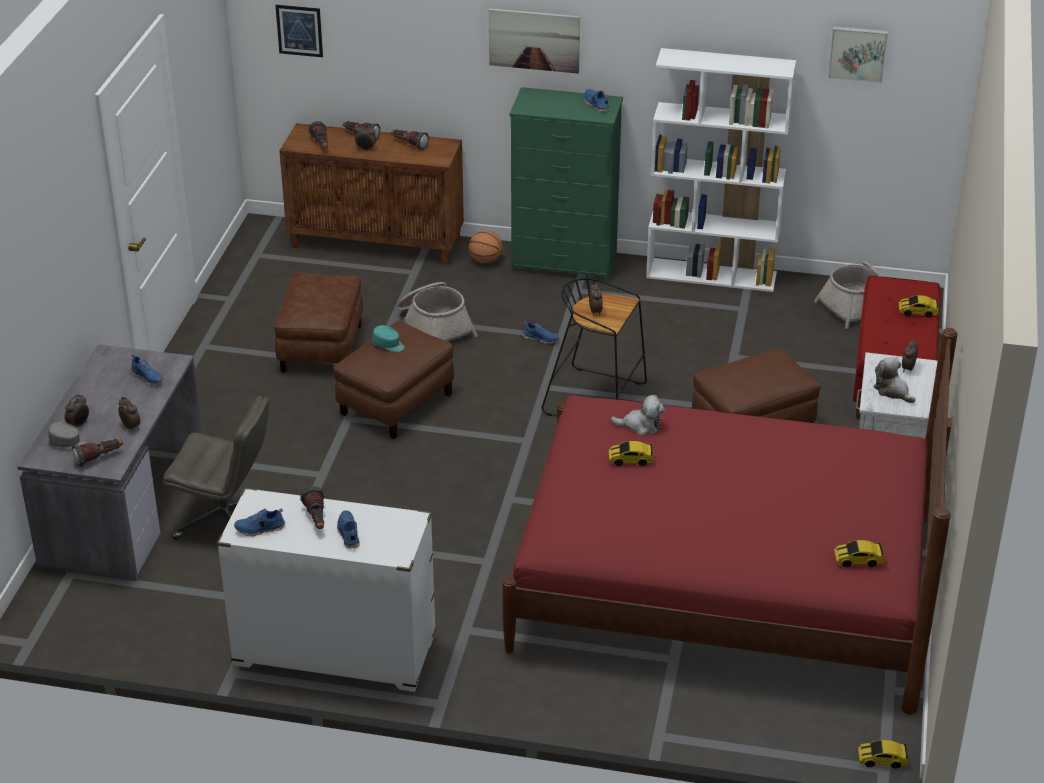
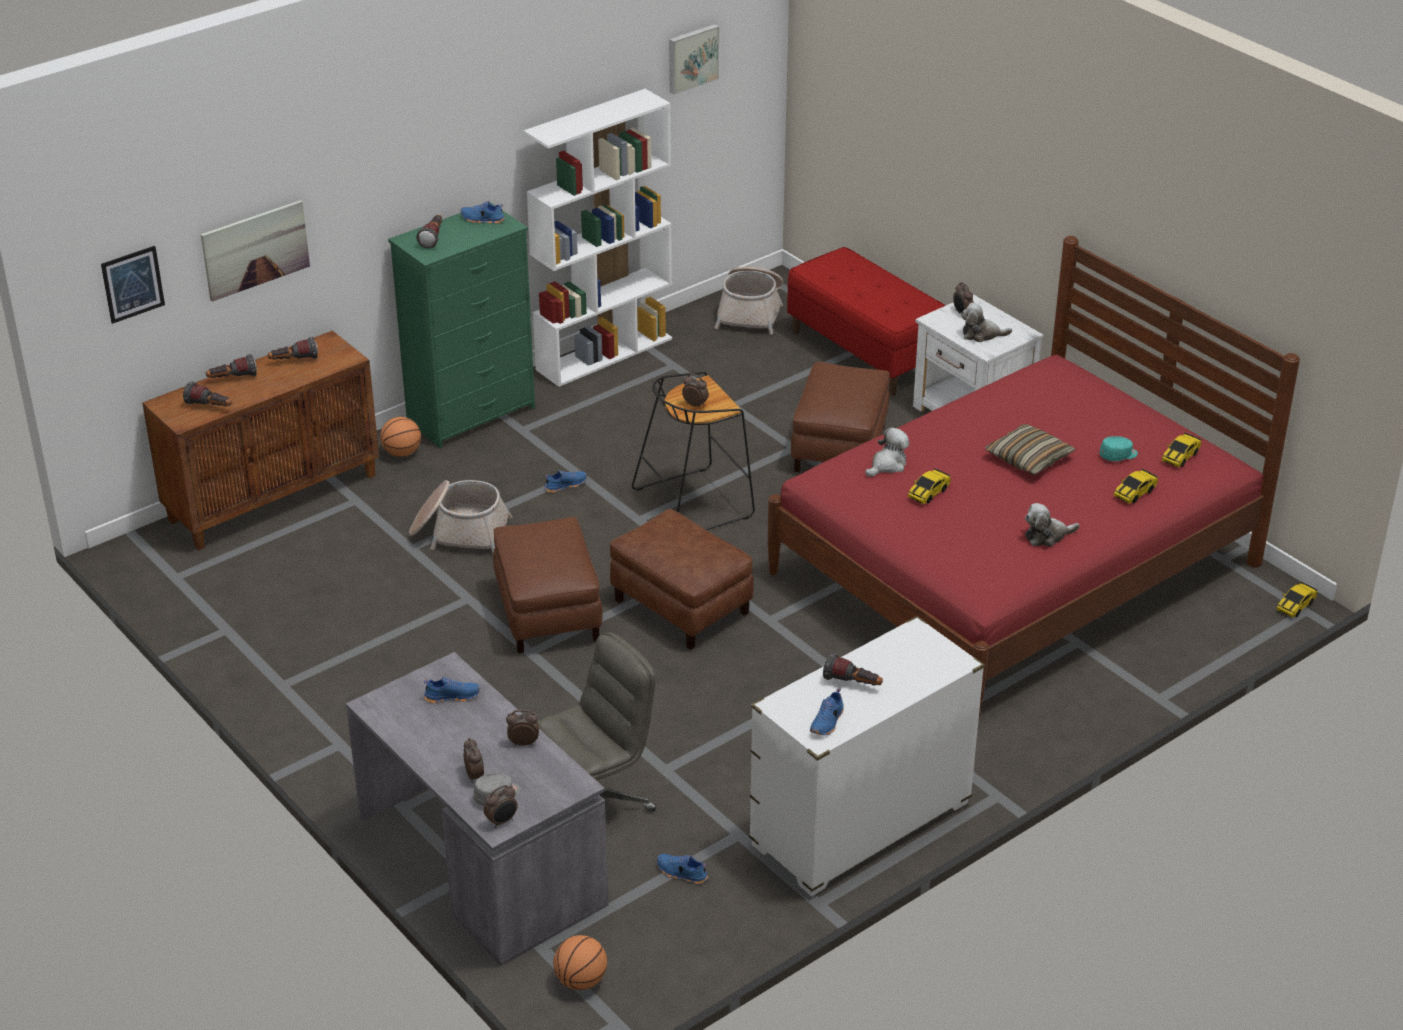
camera: 50 degrees left, 0 degrees up
(54, 607) = (581, 981): none -> basketball
(99, 458) = (551, 786): flashlight -> flashlight (433, 238)
(321, 348) = (395, 614): brown ottoman -> brown ottoman (680, 607)
(348, 534) = (895, 675): blue shoe -> blue shoe (681, 873)
(366, 150) = (262, 387): alarm clock -> alarm clock (502, 821)
(388, 345) = (532, 550): turquoise cap -> turquoise cap (1118, 455)
(534, 40) = (394, 178): picture -> picture (255, 249)
(653, 540) = (1047, 536): none -> plush toy
(743, 485) = (1028, 458): none -> pillow
(918, 312) = (869, 275): toy car -> toy car (1134, 493)

